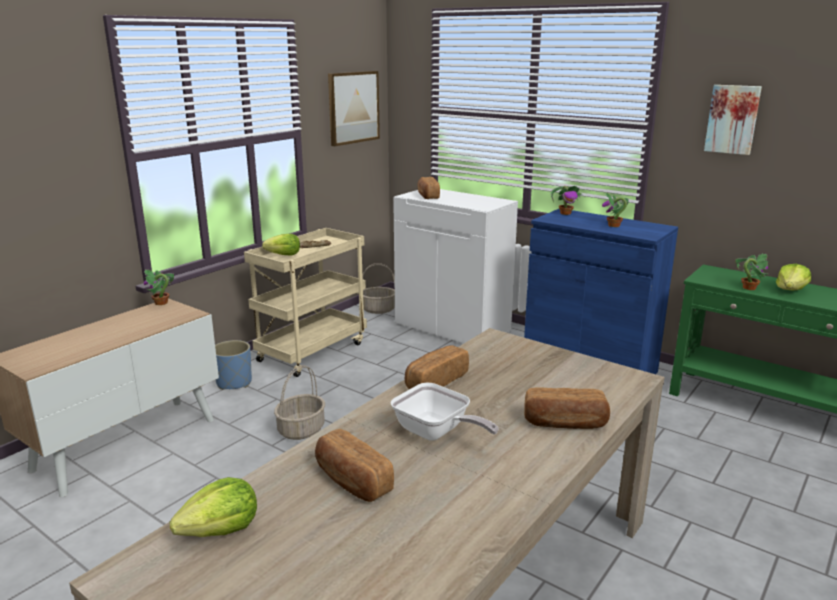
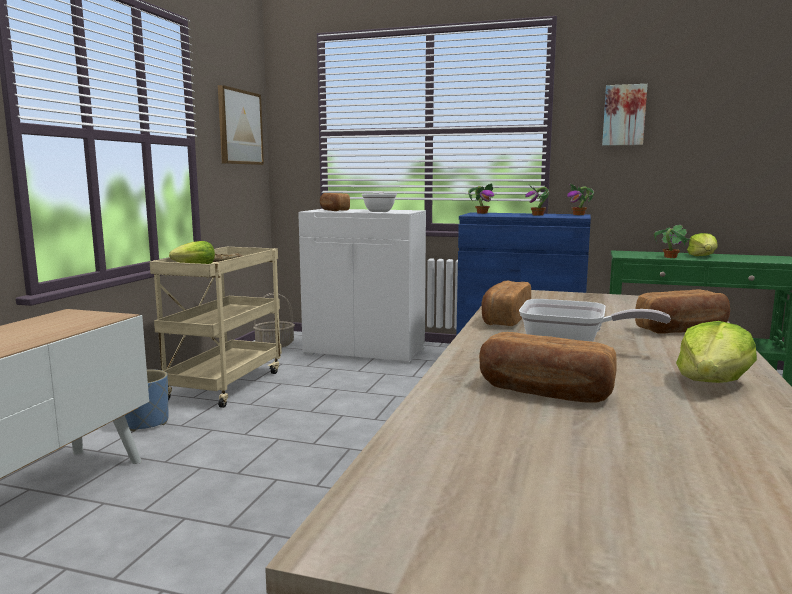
camera: 20 degrees left, 10 degrees down
(161, 303) = (62, 312): potted plant -> potted plant (579, 214)
(221, 530) = (445, 458): lettuce -> lettuce (712, 383)
(301, 429) = (264, 452): basket -> none
(467, 202) = (380, 211): none -> frying pan

